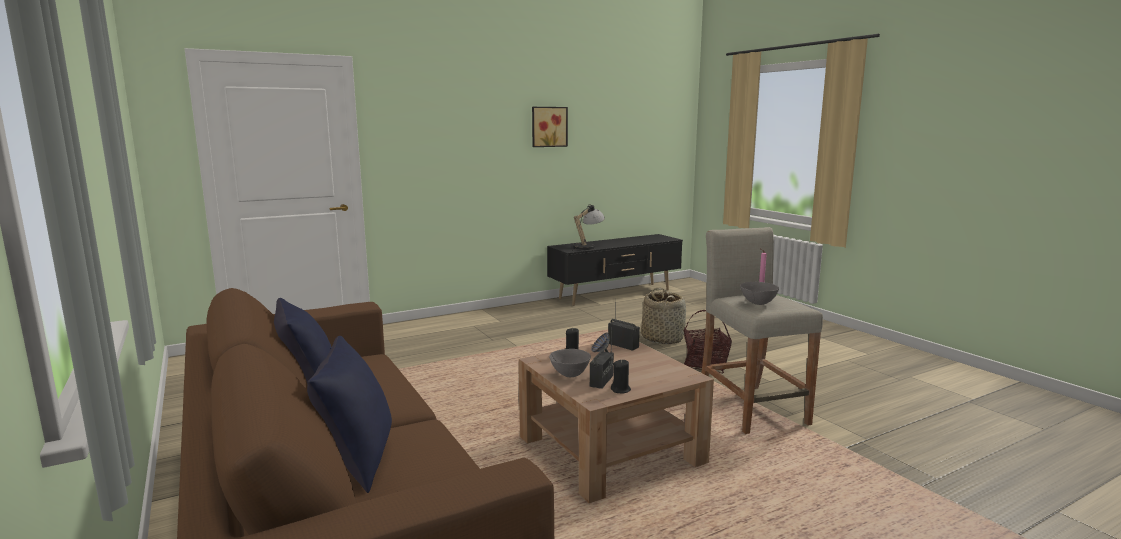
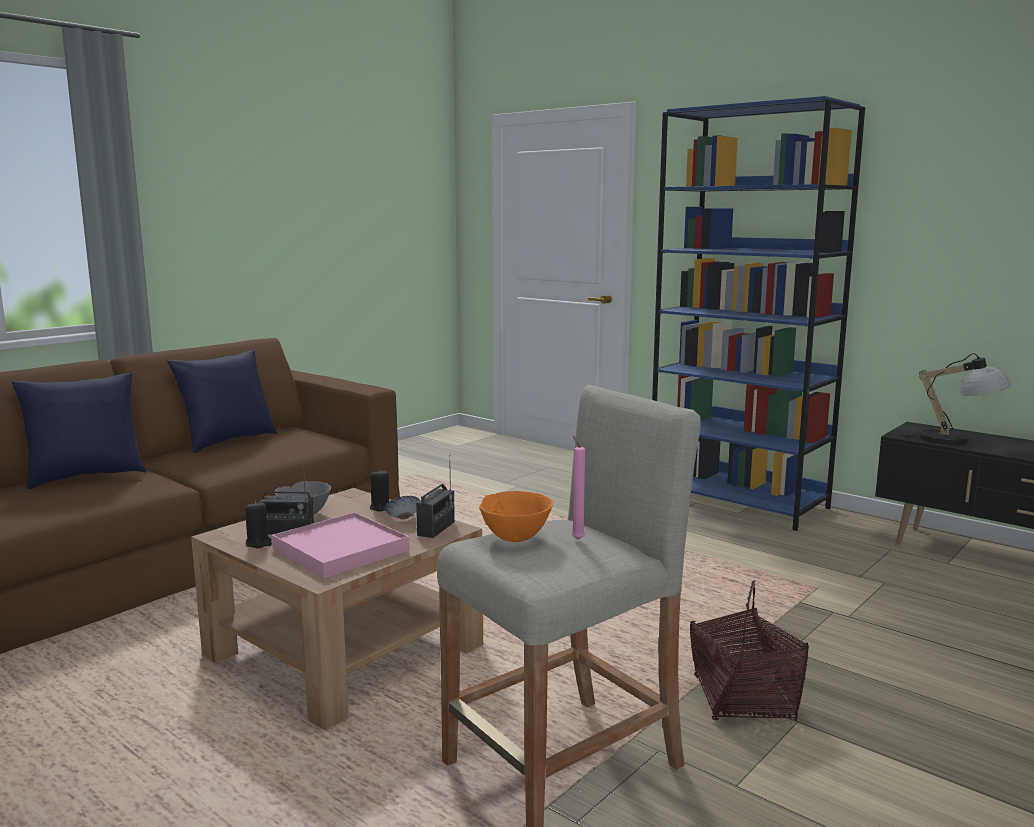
camera: 70 degrees right, 0 degrees up
(484, 317) = (738, 501): none -> blue bookcase
(548, 126) = (938, 193): picture -> none
(646, 369) = (340, 550): none -> pink tray
(662, 338) = (840, 641): basket -> none
(757, 303) = (514, 538): grey bowl -> orange bowl

